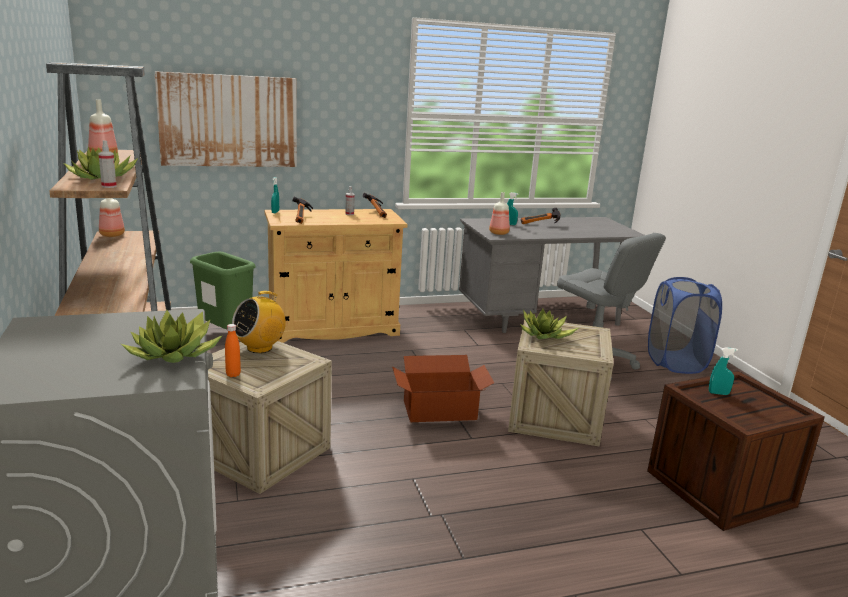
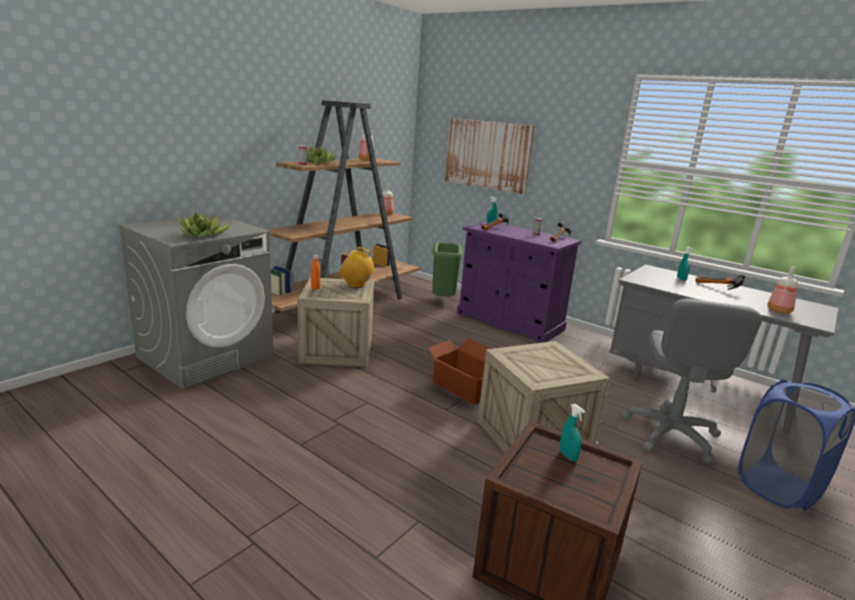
camera: 55 degrees right, 0 degrees up
(333, 328) = (509, 322): beige cabinet -> purple cabinet
(499, 233) = (645, 279): bottle -> bottle (779, 311)
(544, 336) = (532, 354): potted plant -> none

